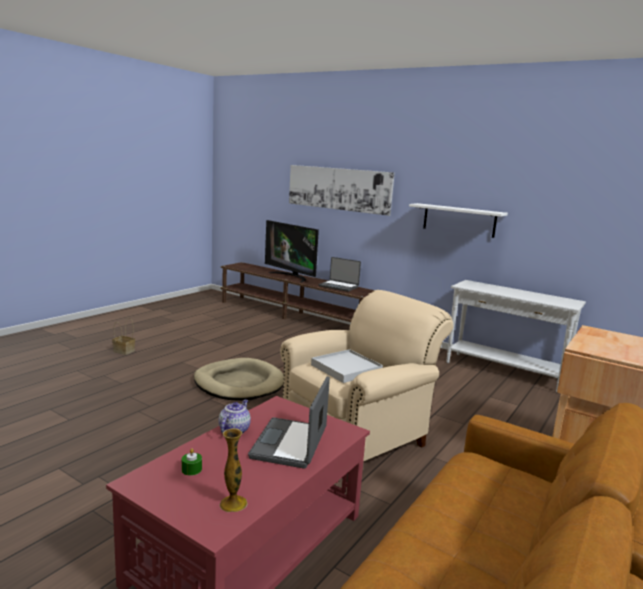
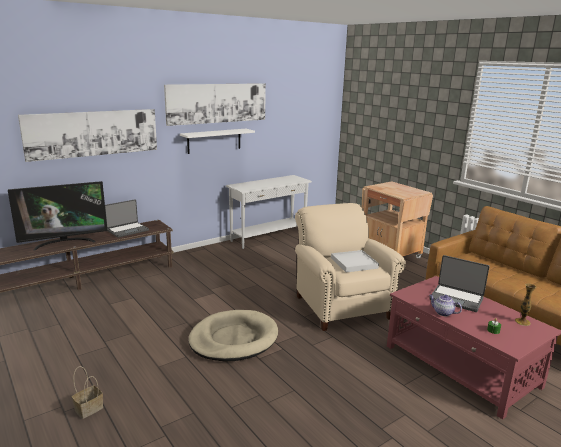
camera: 70 degrees left, 5 degrees up
(470, 174) = (217, 103): none -> picture

